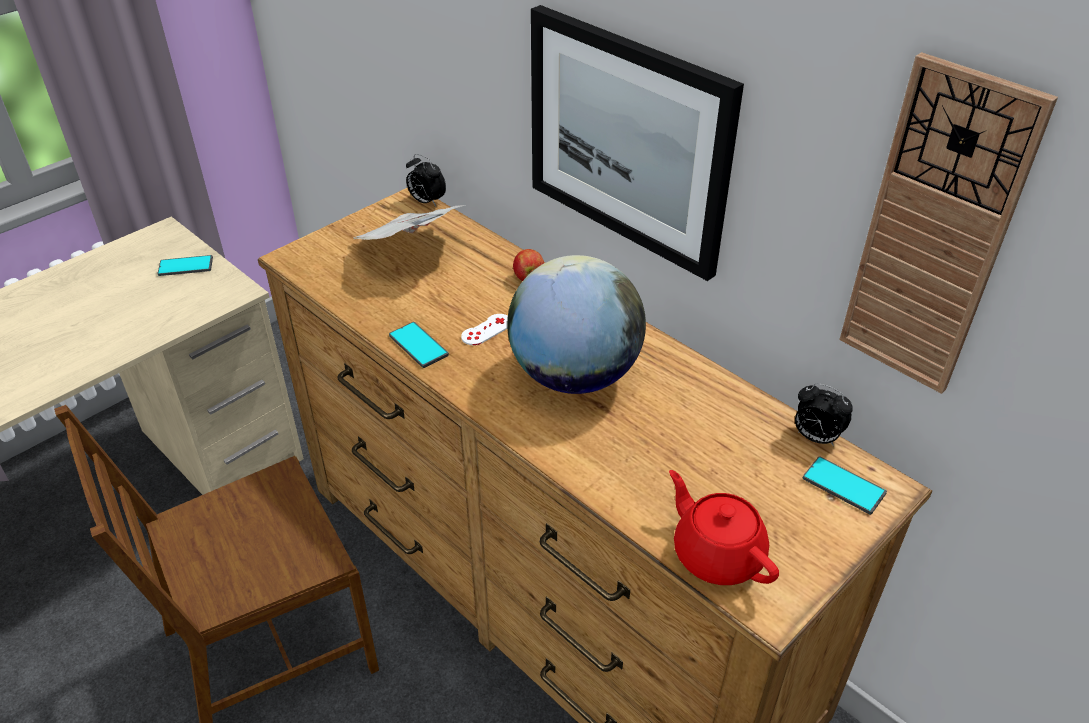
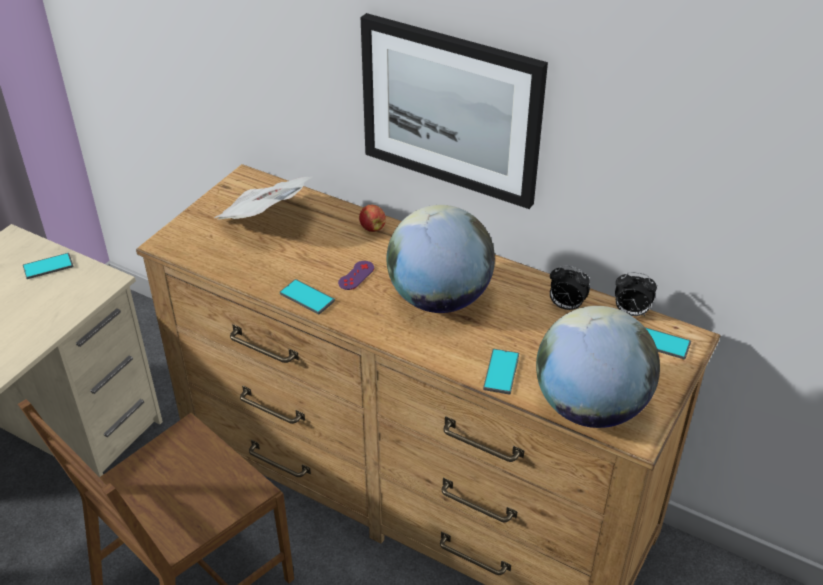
camera: 15 degrees left, 0 degrees up
(426, 202) = (260, 177): alarm clock -> alarm clock (566, 306)
(486, 330) = (356, 275): white game controller -> purple game controller
(617, 482) = (501, 372): none -> phone
(717, 554) = (589, 407): red teapot -> globe
(934, 234) = (701, 154): wall clock -> none

